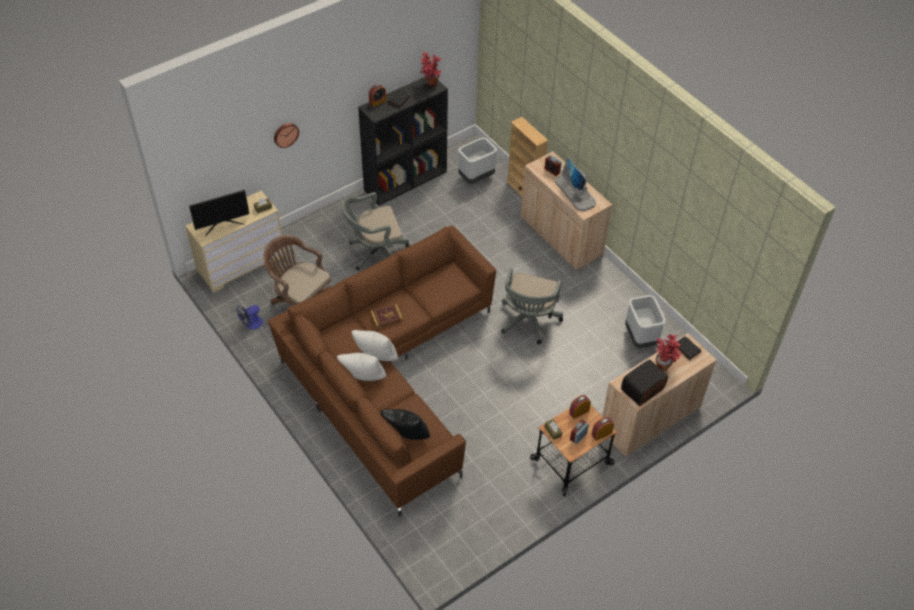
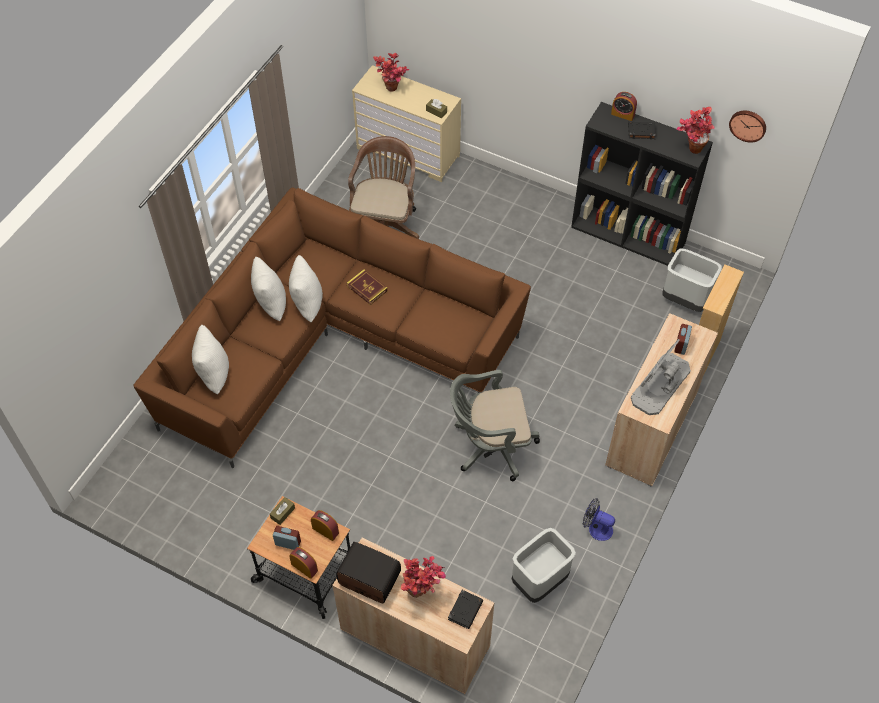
camera: 65 degrees right, 5 degrees up
(222, 224) = (392, 91): monitor -> potted plant
(251, 324) = (334, 197): fan -> fan (596, 528)
(285, 134) = (506, 61): wall clock -> wall clock (748, 125)
(375, 253) = (498, 255): grey office chair -> none
(406, 436) = (213, 375): black pillow -> white pillow

